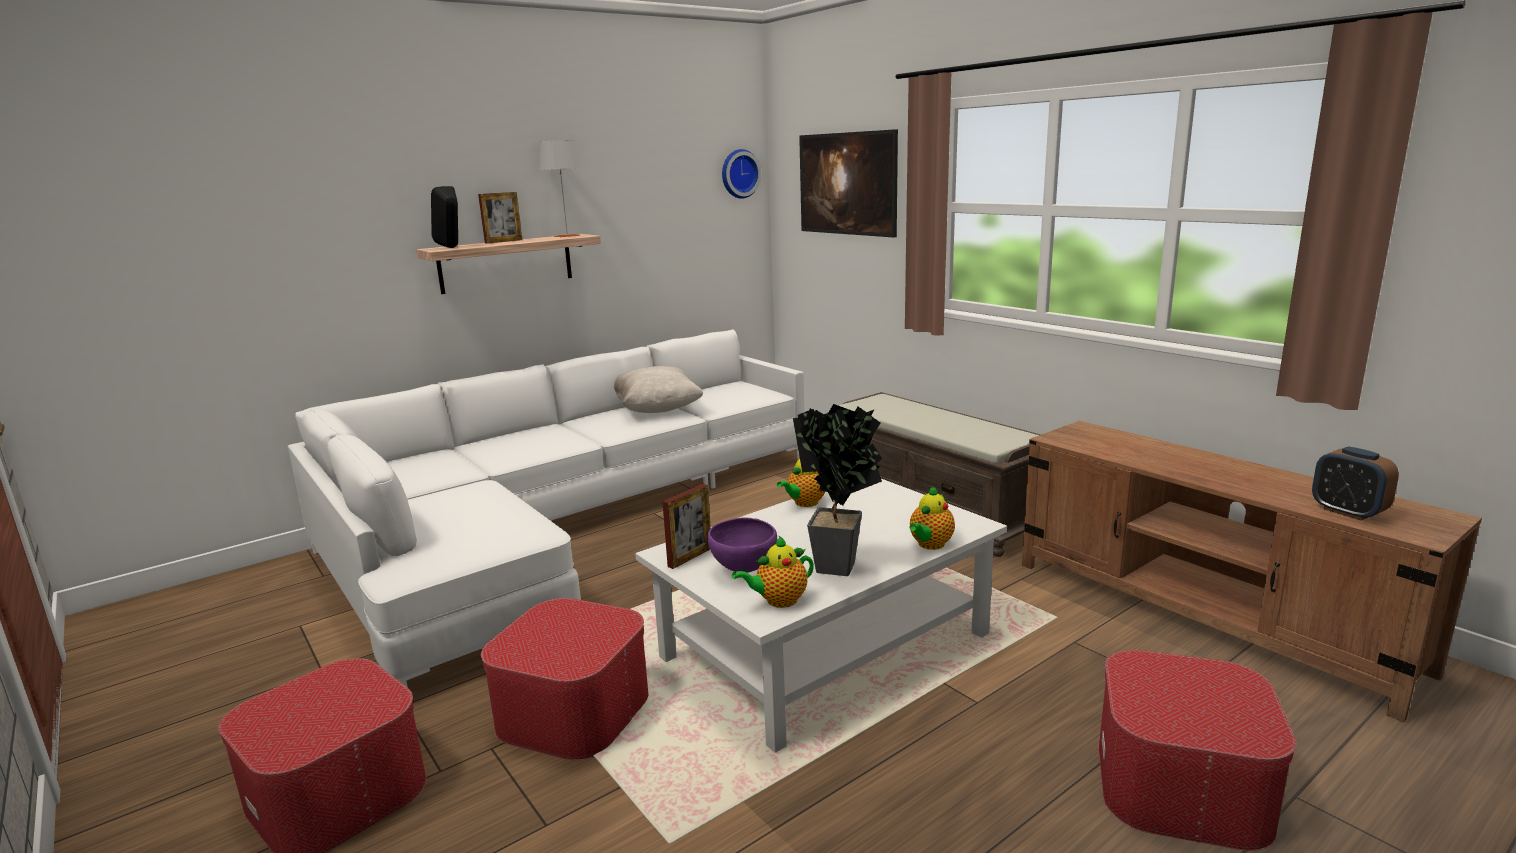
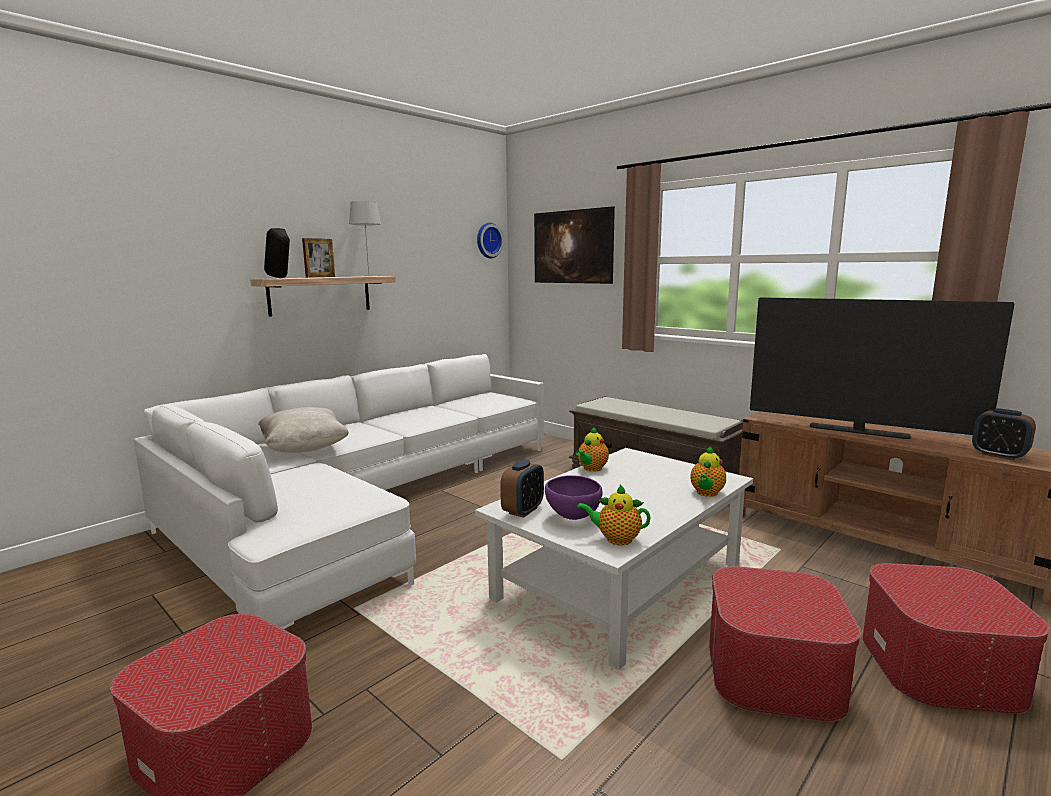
camera: 10 degrees left, 5 degrees down
(573, 711) = (430, 649): ottoman -> ottoman (773, 672)
(657, 409) = (437, 411): beige pillow -> beige pillow (304, 449)
(690, 557) = (523, 510): picture frame -> alarm clock
(778, 601) = (615, 539): teapot -> teapot turned 45 degrees clockwise
(841, 569) = (651, 514): potted plant -> none
(1175, 465) = (858, 431): none -> television

